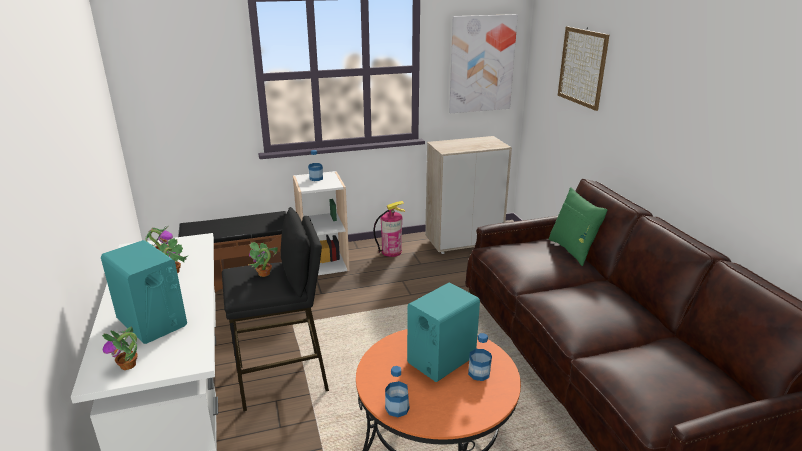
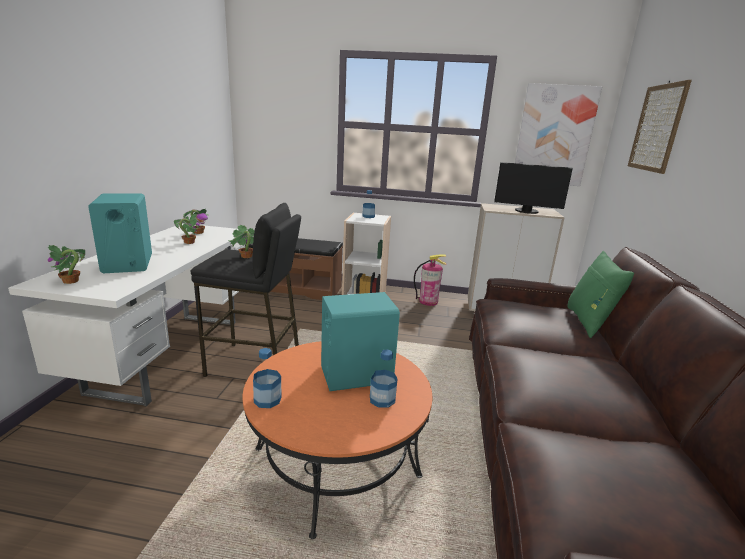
camera: 25 degrees right, 5 degrees down
(477, 146) = (527, 211): none -> monitor

